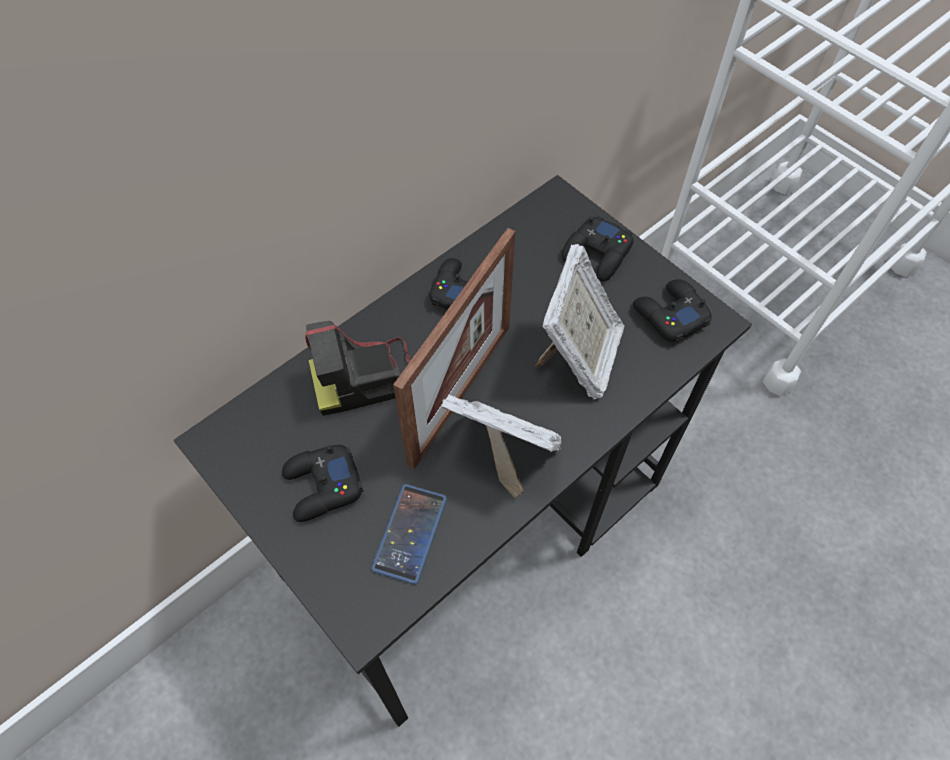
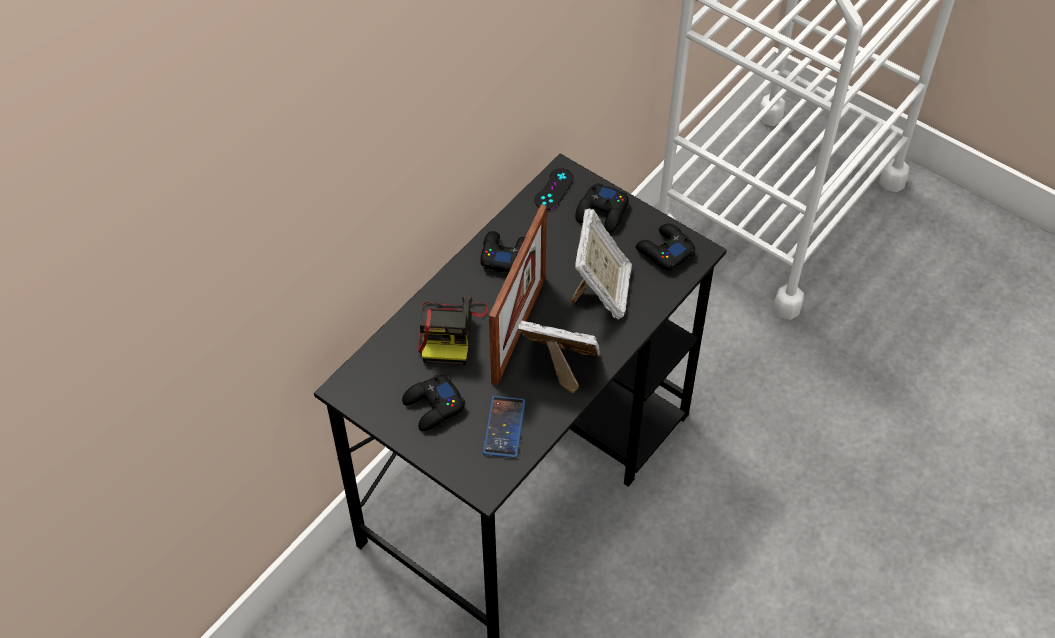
camera: 10 degrees left, 5 degrees down
(371, 382) = (450, 331): camera -> camera turned 60 degrees counterclockwise
(541, 217) = (554, 189): none -> black game controller

